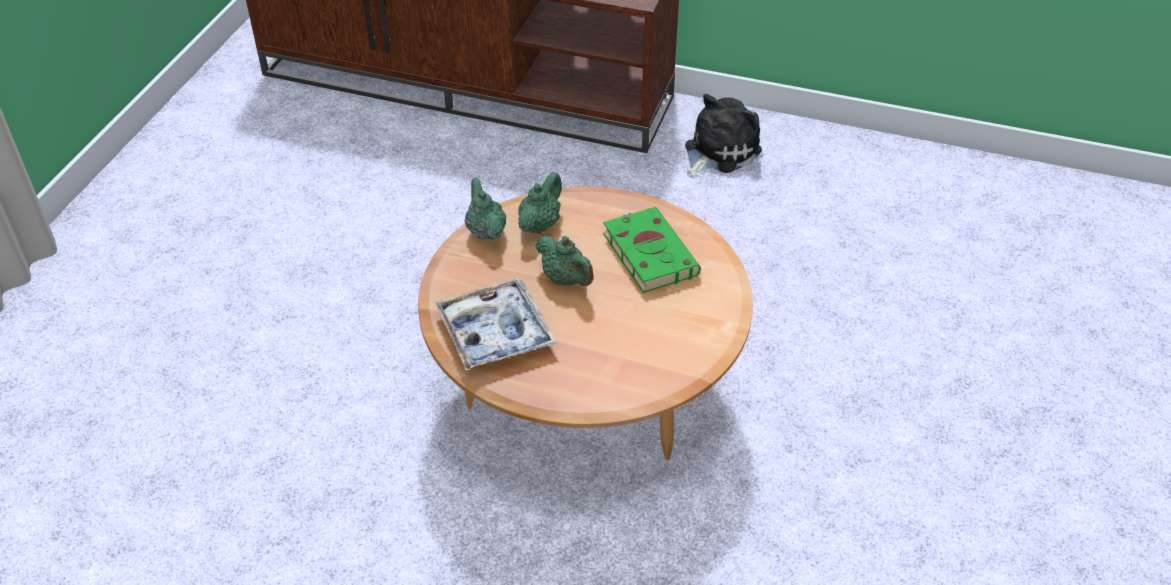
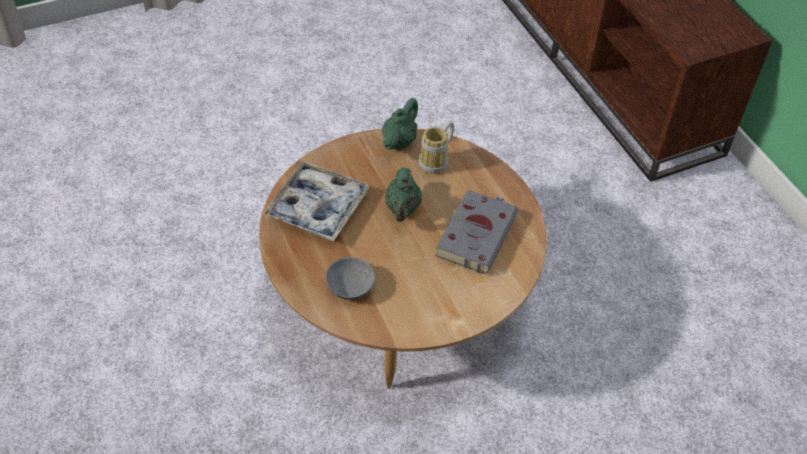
camera: 45 degrees right, 5 degrees up
(540, 224) = (437, 162): green teapot -> mug
(611, 369) = (348, 286): none -> grey bowl
(648, 252) = (477, 233): green book -> grey book
(718, 151) = (706, 219): plush toy -> none

